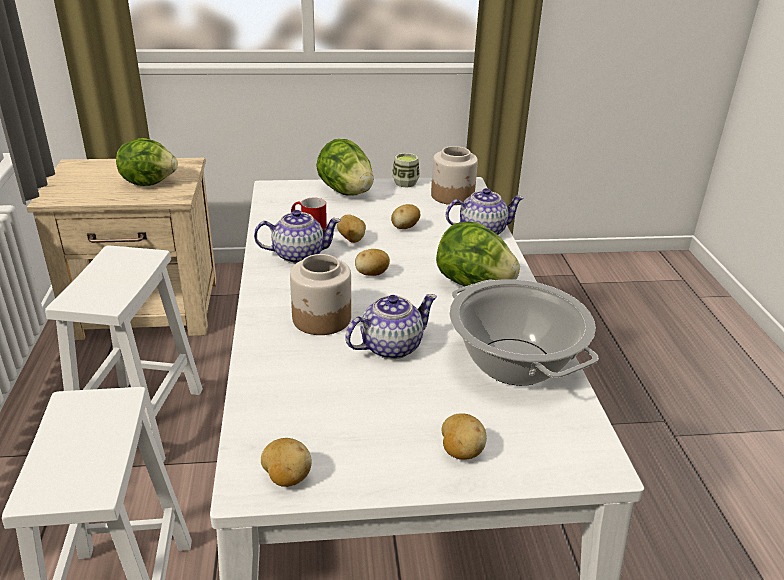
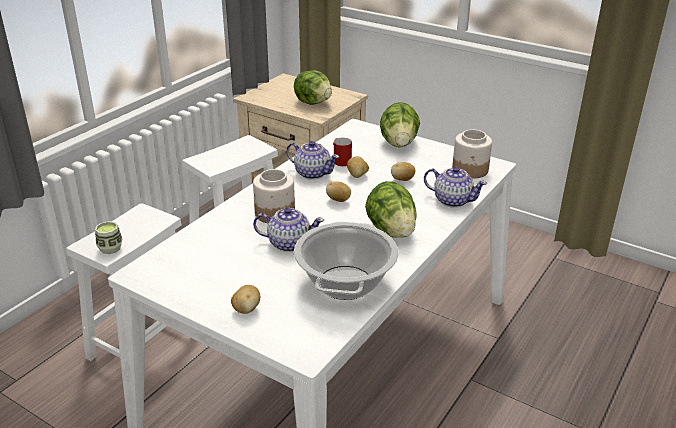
camera: 40 degrees right, 0 degrees up
(286, 477) = (155, 278): potato -> none
(405, 183) = (449, 150): cup -> cup (110, 248)

